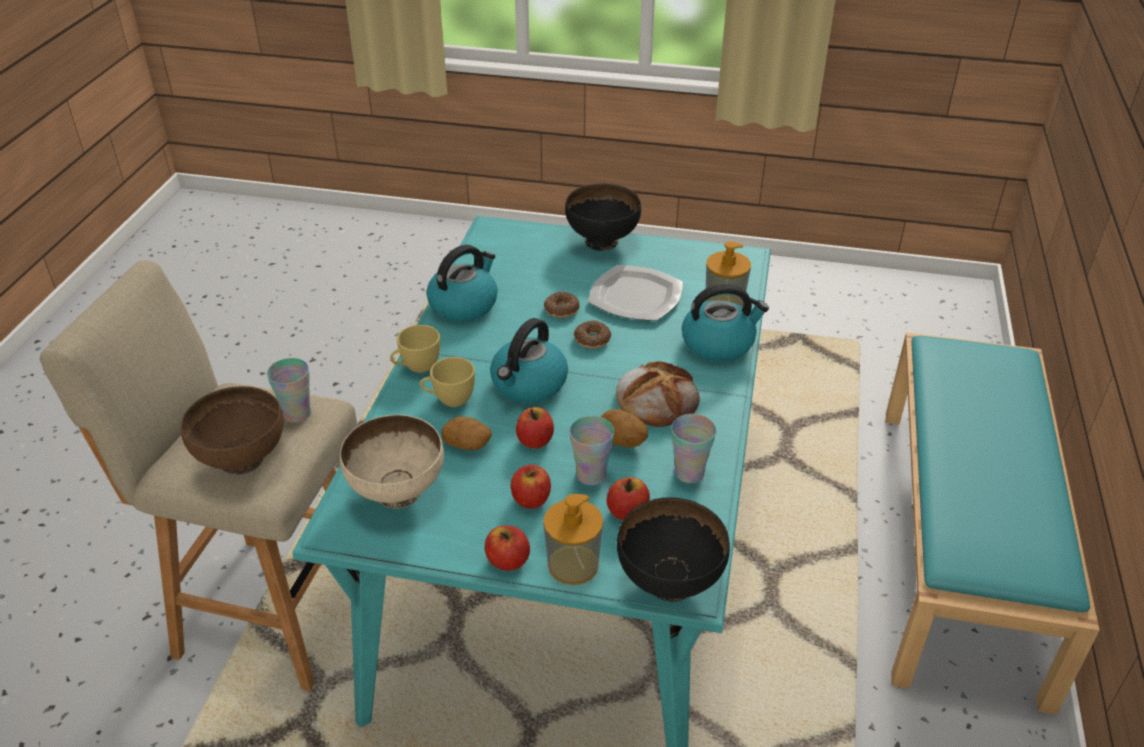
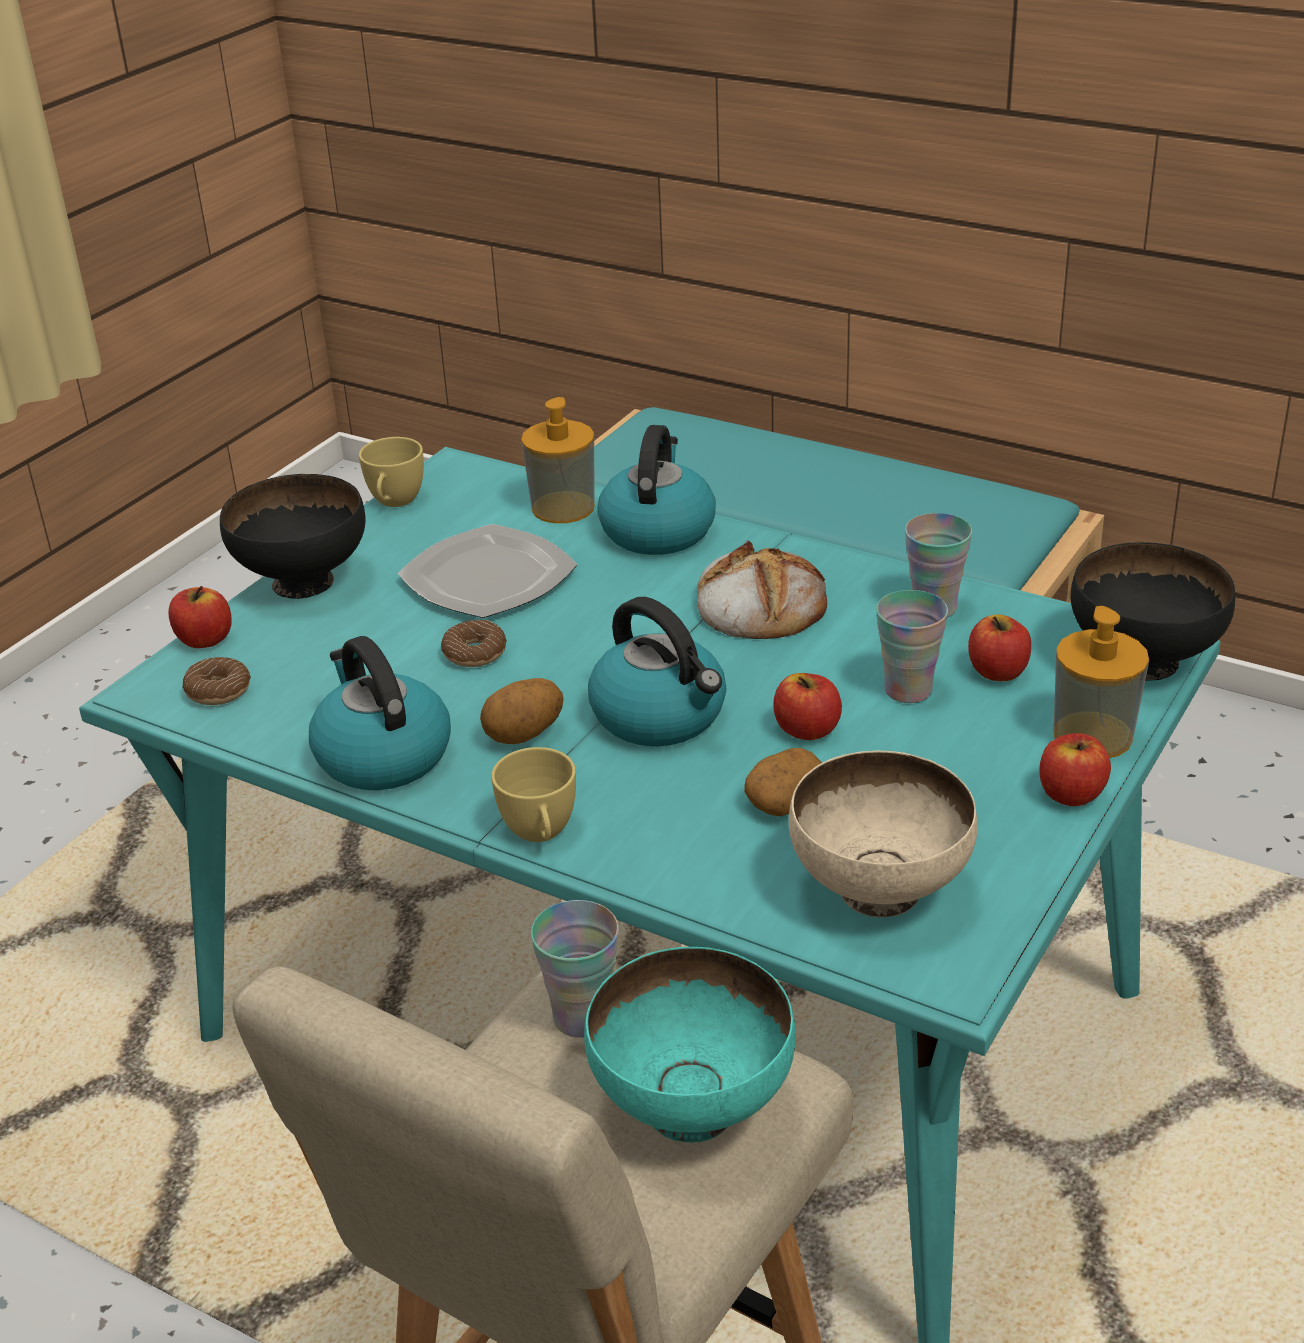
camera: 70 degrees left, 5 degrees down
(242, 461) = (694, 1108): brown bowl -> turquoise bowl
(449, 399) = (656, 806): yellow cup -> yellow cup (394, 502)
(531, 499) = (943, 753): apple -> apple (204, 640)
(592, 339) = (577, 636): donut -> donut (218, 690)
(622, 442) = (846, 651): potato -> potato (525, 736)

